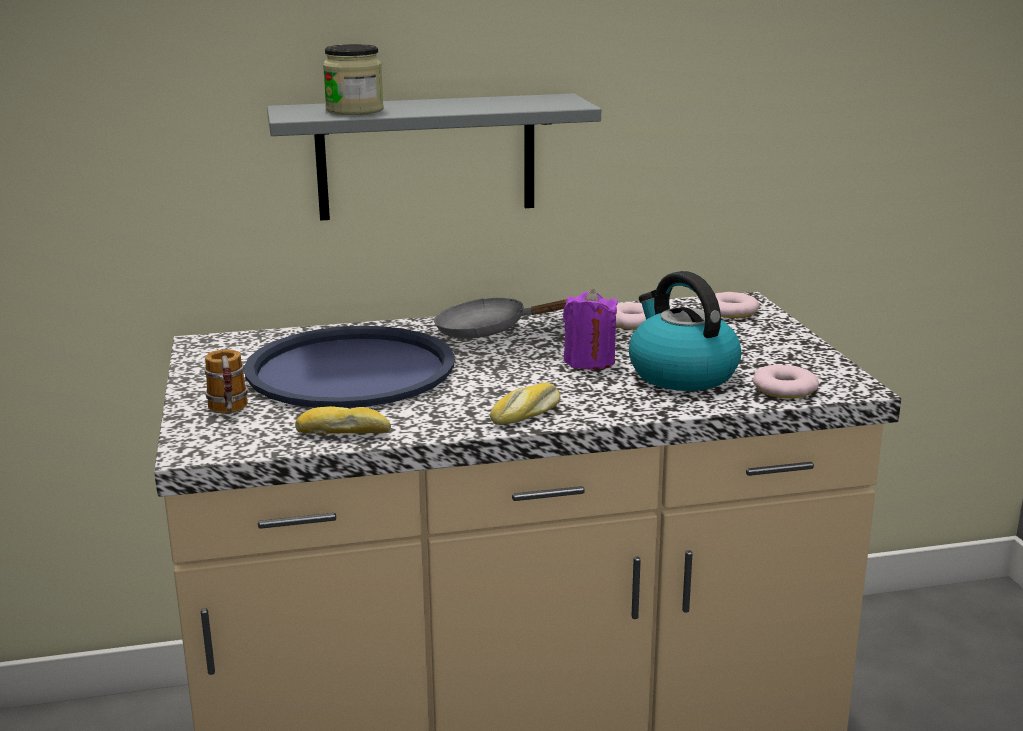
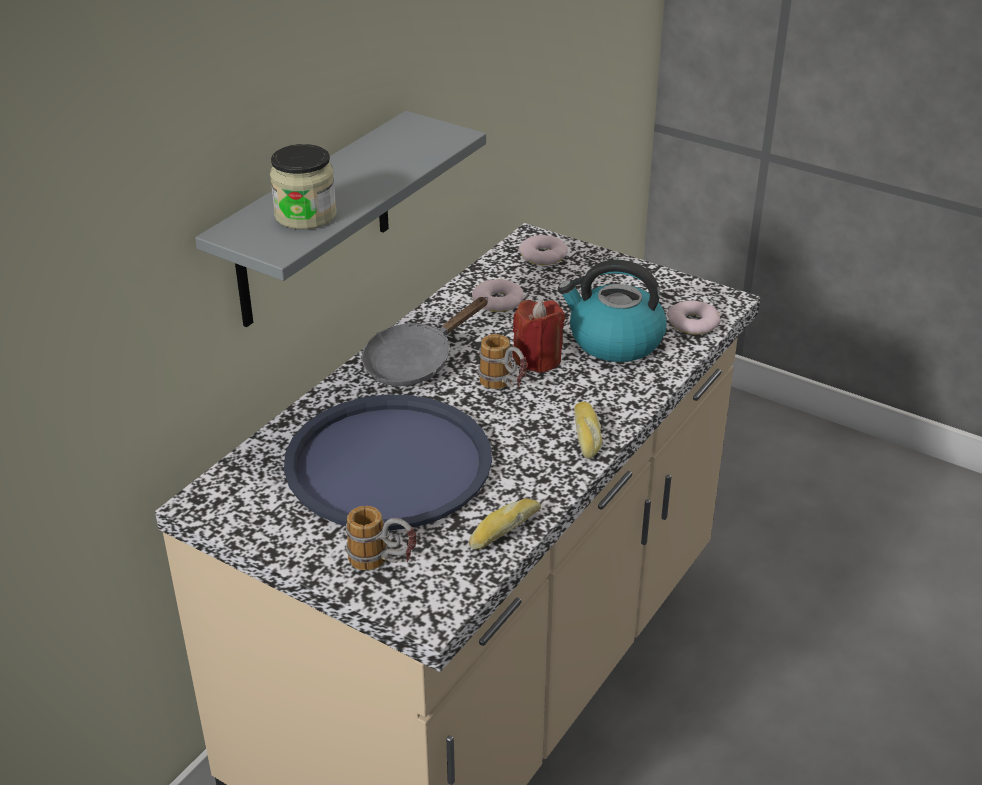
camera: 45 degrees left, 15 degrees up
(526, 365) = (504, 387): none -> mug
(589, 361) = (538, 359): purple candle -> red candle

